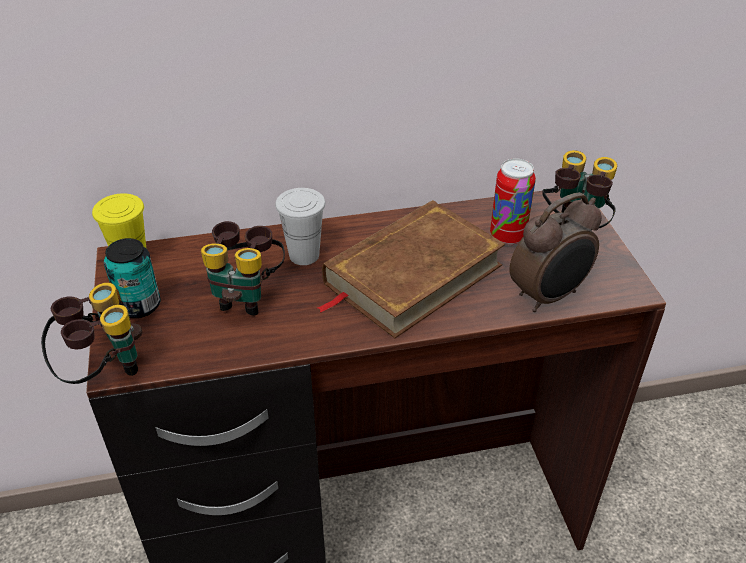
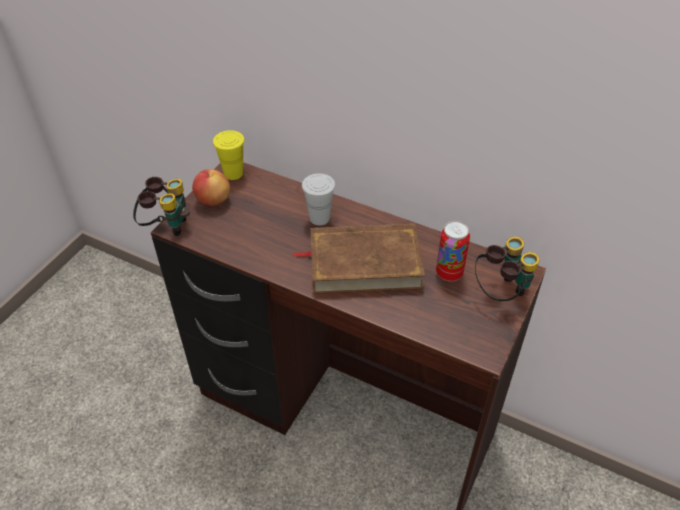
camera: 40 degrees right, 5 degrees up
(139, 305) = (213, 200): can -> apple
(246, 295) = (266, 224): binoculars -> none
(549, 296) = (428, 324): alarm clock -> none

